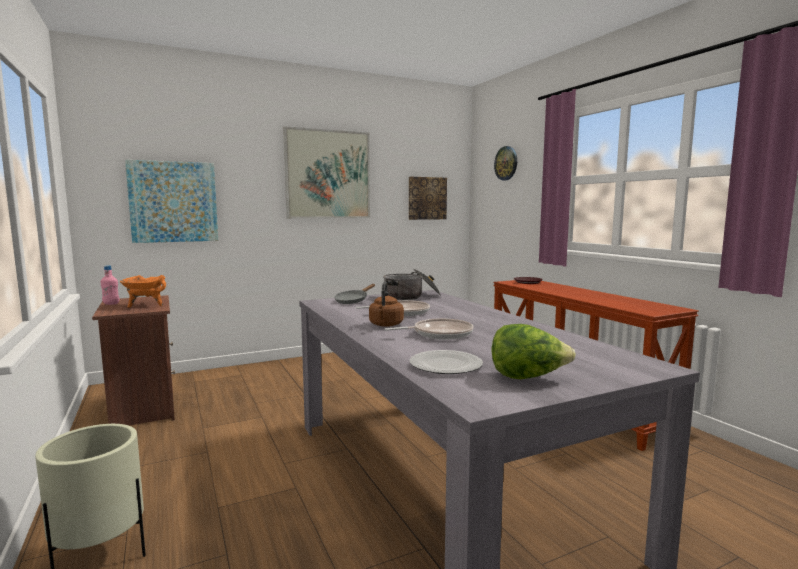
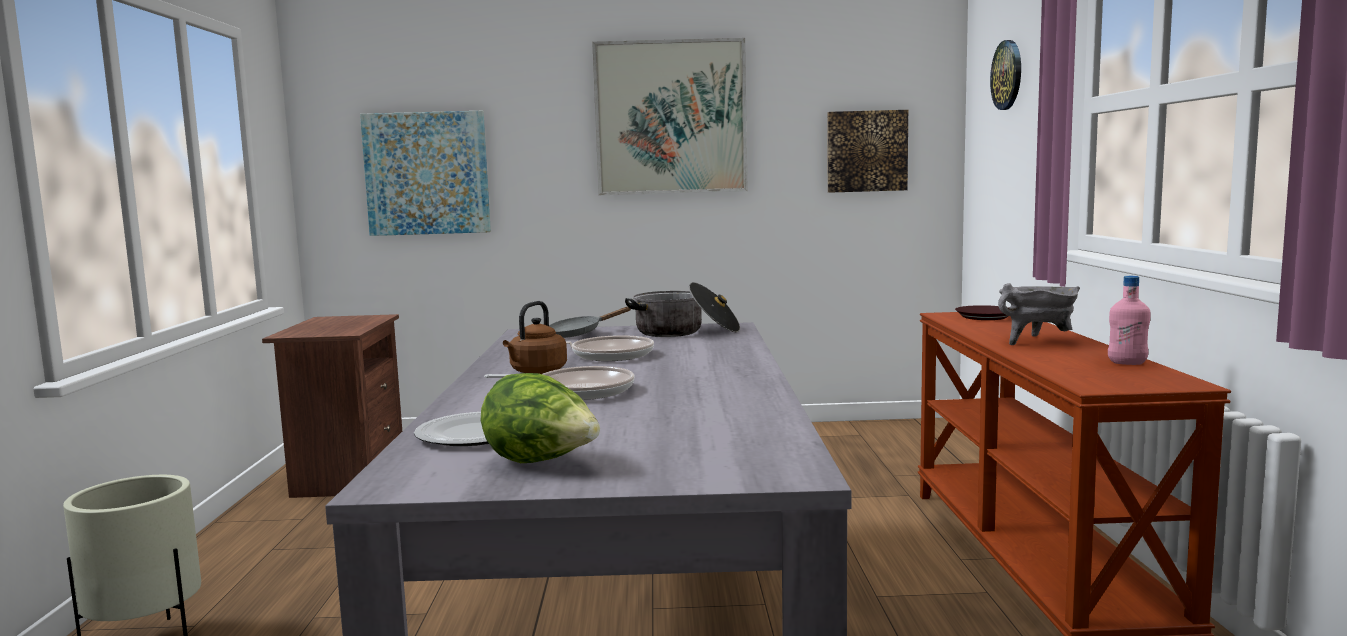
camera: 25 degrees right, 0 degrees up
(111, 304) = (311, 323): pink bottle -> pink bottle (1127, 363)
(145, 305) = (344, 327): orange cooking pot -> none
(579, 293) = (1038, 342): none -> grey cooking pot

